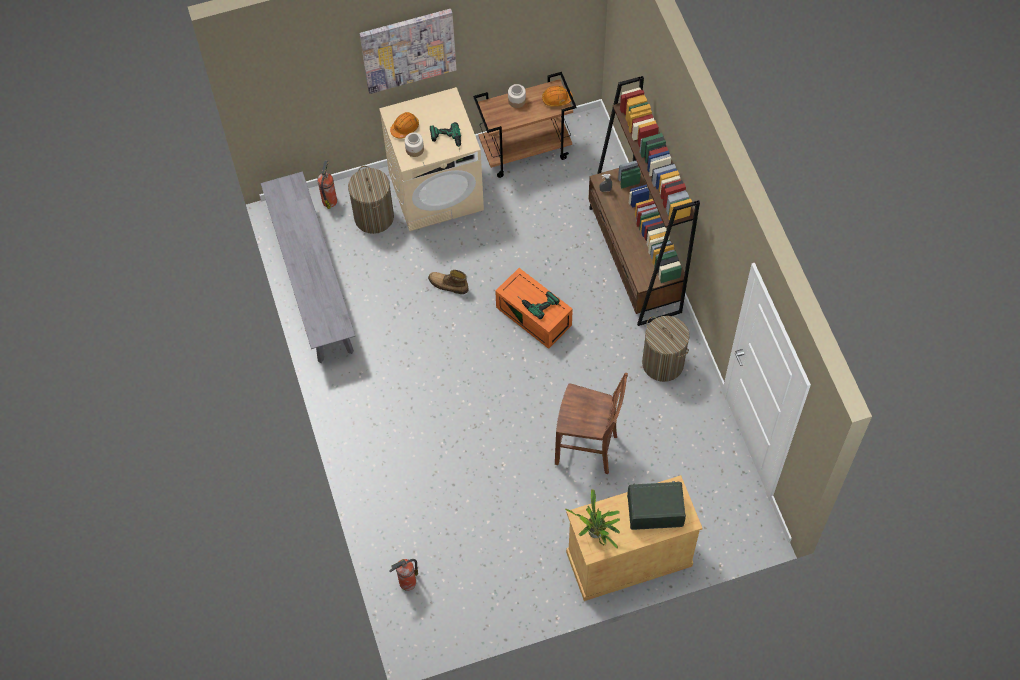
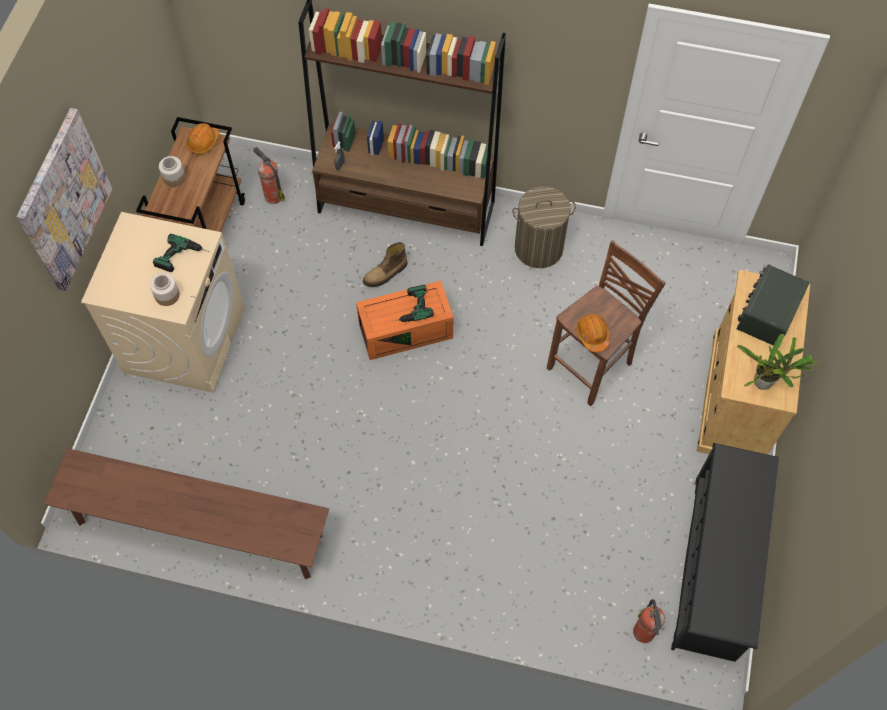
camera: 60 degrees left, 0 degrees up
(312, 282) = (199, 529): grey bench -> brown bench
(330, 200) = (108, 452): fire extinguisher -> fire extinguisher (272, 196)
(374, 217) = (166, 418): laundry basket -> none
(405, 128) = (130, 290): orange hard hat -> orange hard hat (592, 335)
(448, 285) = (308, 391): boot -> boot (386, 274)
(482, 606) = (715, 568): none -> black shoe rack

